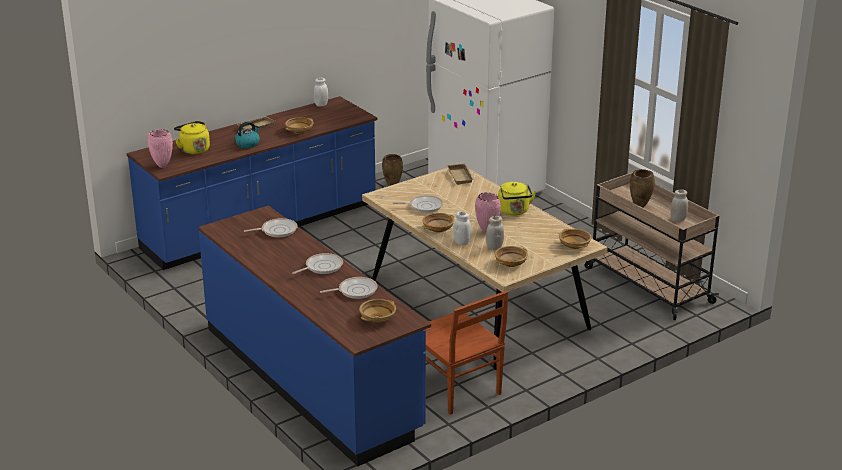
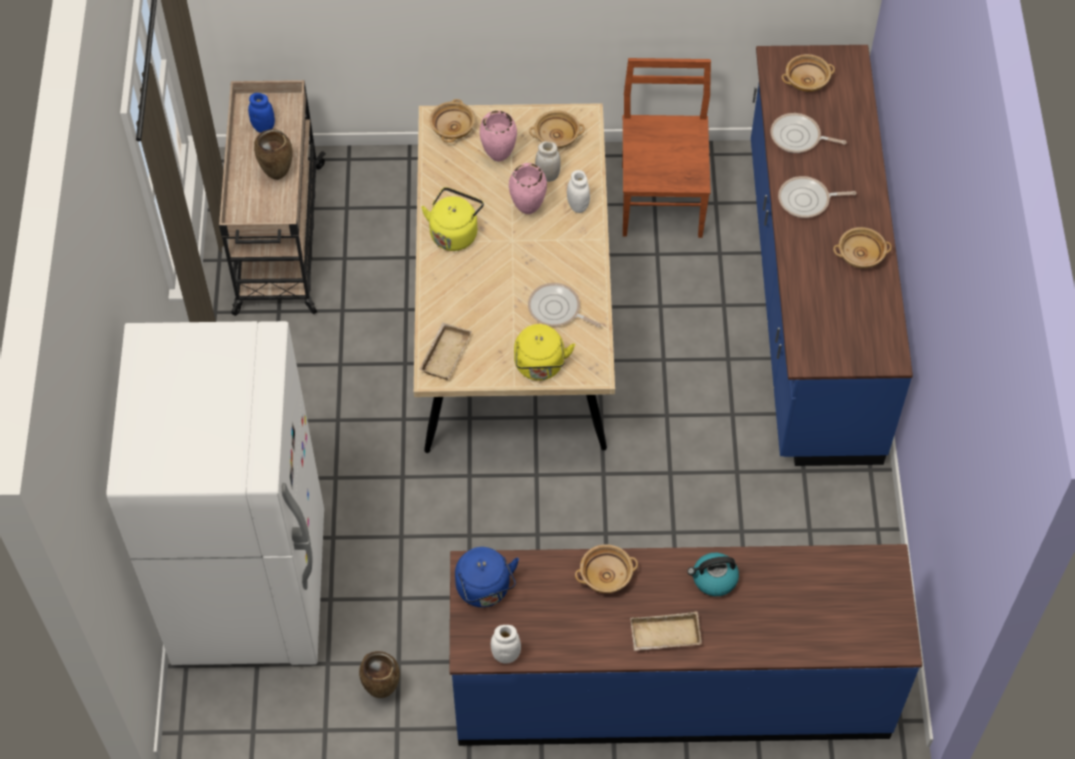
camera: 145 degrees left, 30 degrees up
(162, 166) = (884, 580): pink vase -> pink vase (498, 158)
(193, 150) = (809, 609): yellow kettle -> yellow kettle (540, 366)
(277, 230) = (814, 307): frying pan -> none
(349, 113) = (485, 590): none -> blue kettle
(438, 228) = (581, 250): beige bowl -> beige bowl (860, 255)
(678, 219) = (263, 127): white jar -> blue jar

